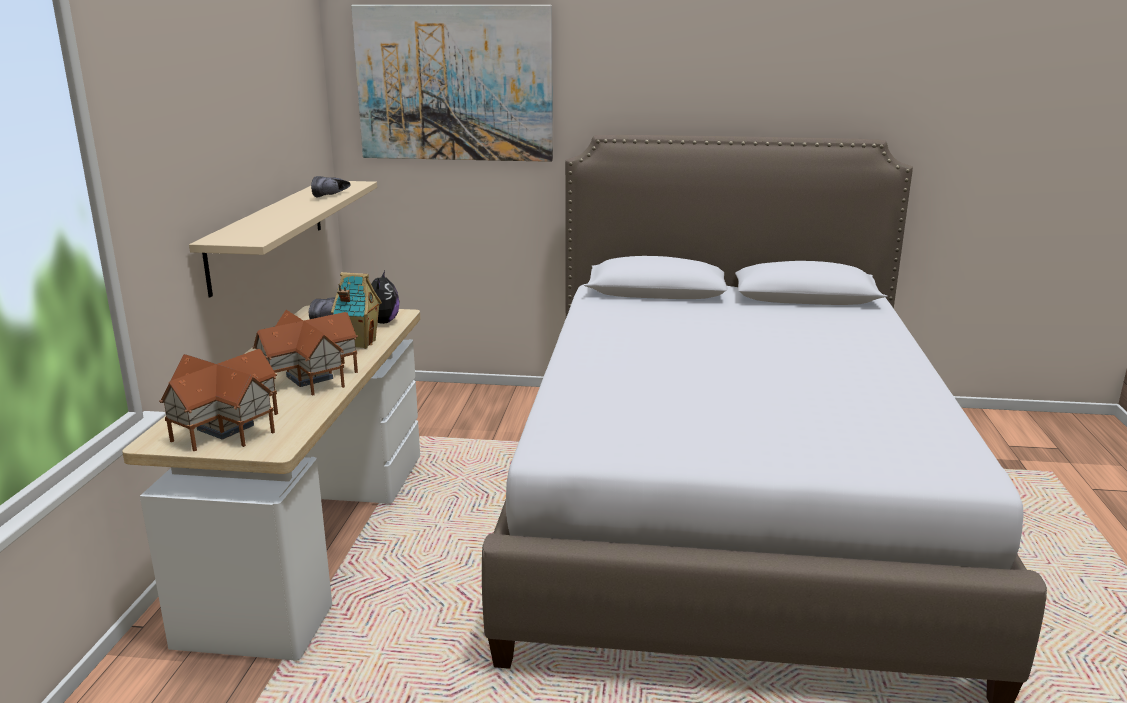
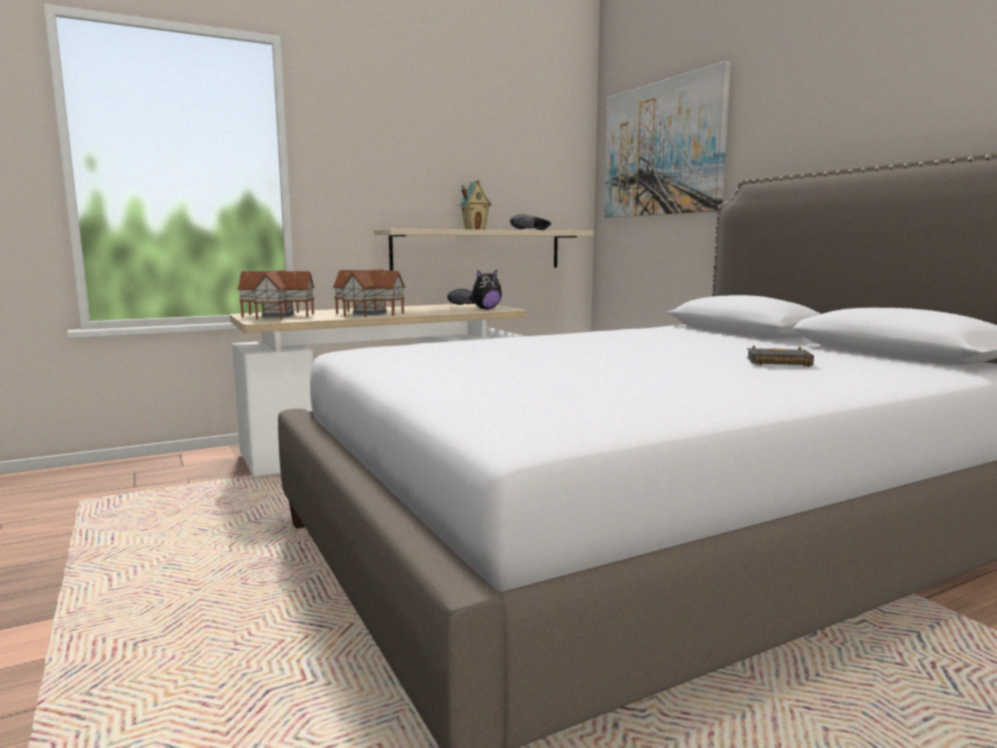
camera: 55 degrees right, 10 degrees down
(359, 343) = (441, 311): toy house -> toy house (475, 230)
(808, 335) = (777, 363): none -> black book

